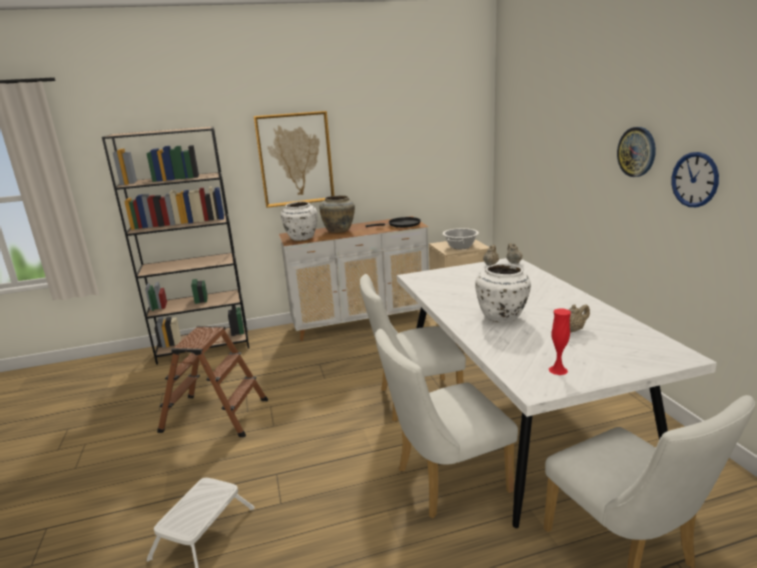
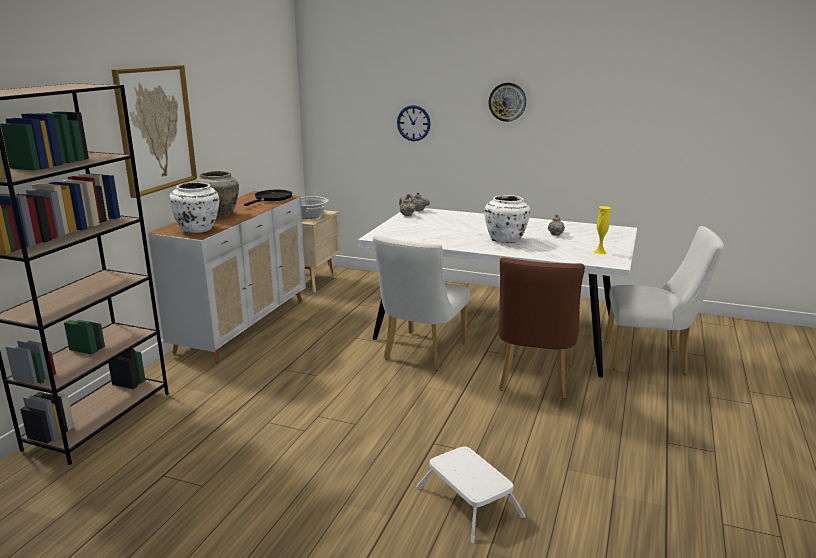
camera: 55 degrees left, 0 degrees up
(214, 415) = (280, 451): brown step ladder -> none
(444, 482) = (534, 380): white chair -> brown chair
(558, 370) = (600, 252): red vase -> yellow vase
(694, 179) = (564, 118): wall clock -> wall clock (413, 123)

